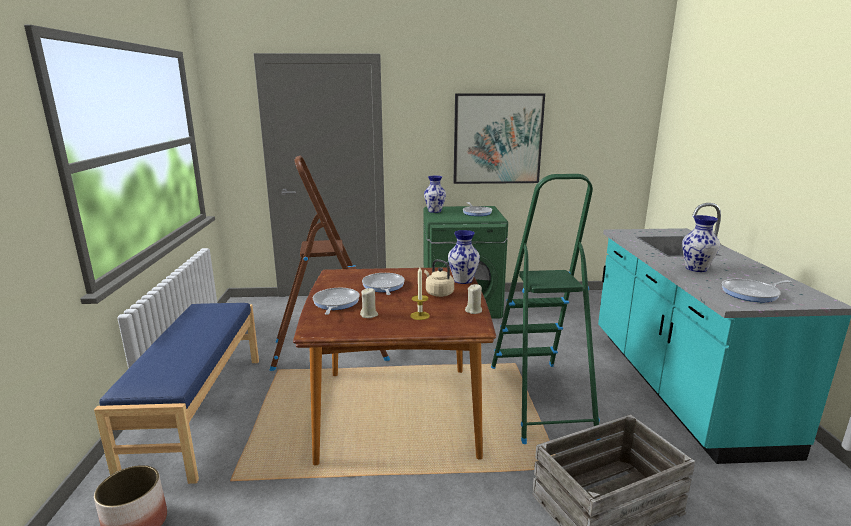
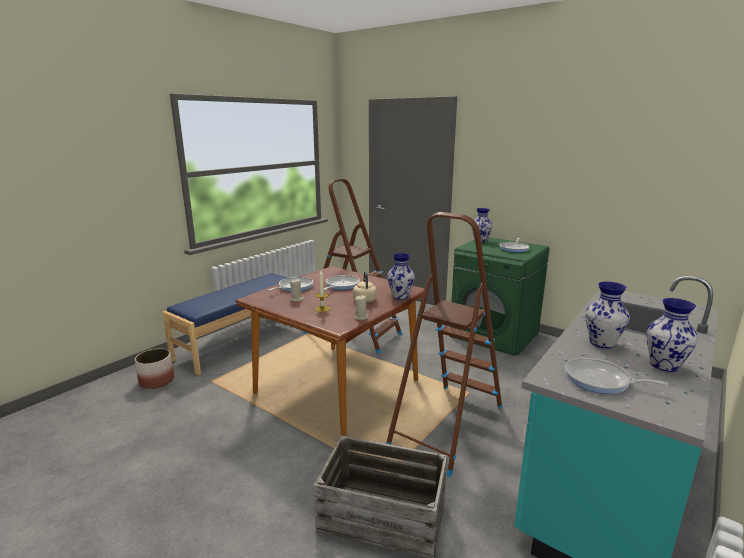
camera: 40 degrees right, 0 degrees up
(497, 139) = (557, 179): picture -> none
(538, 398) = (447, 424): green step ladder -> brown step ladder
(750, 272) = (665, 366): none -> vase

